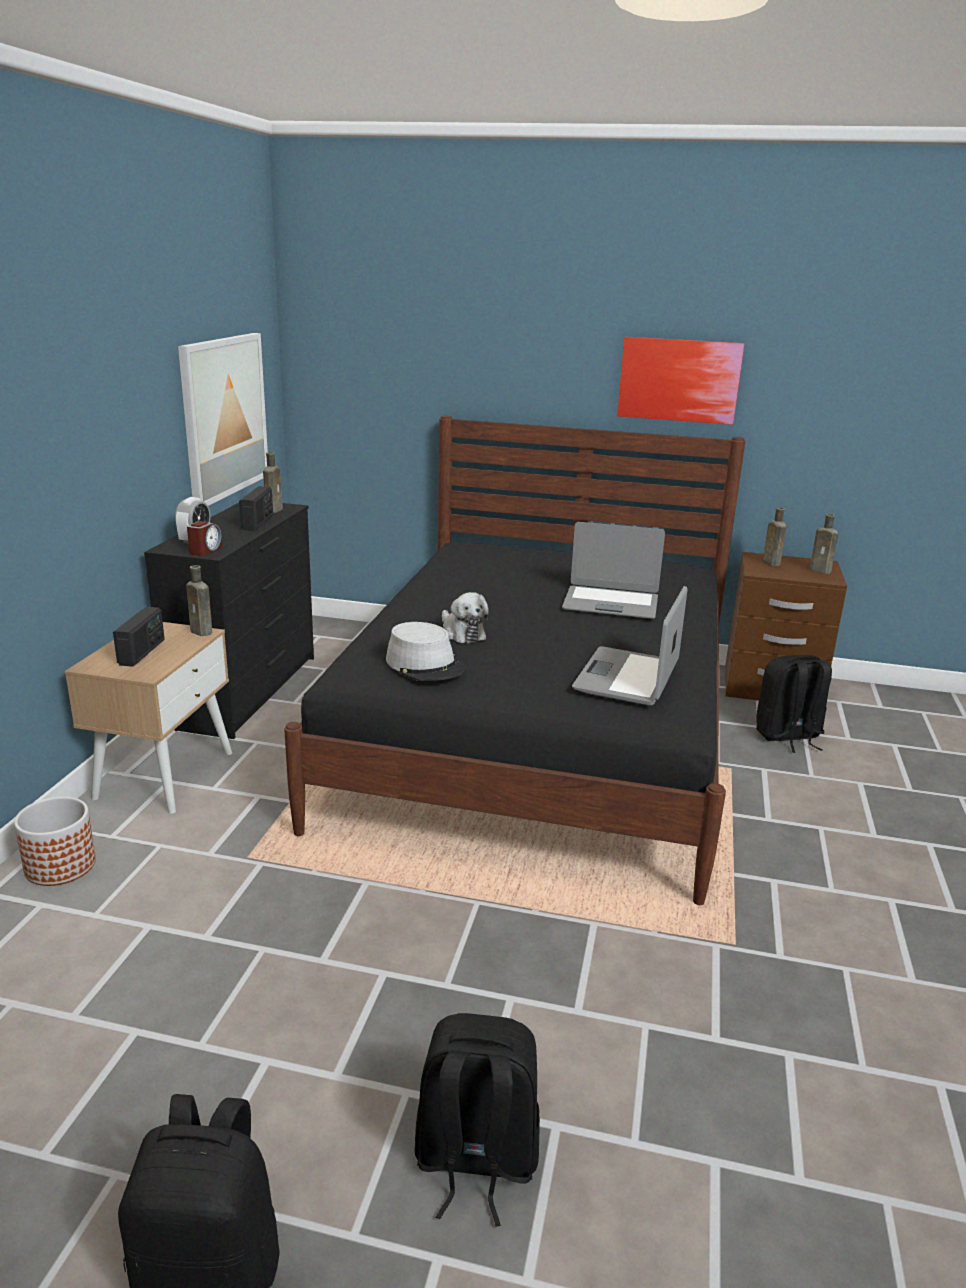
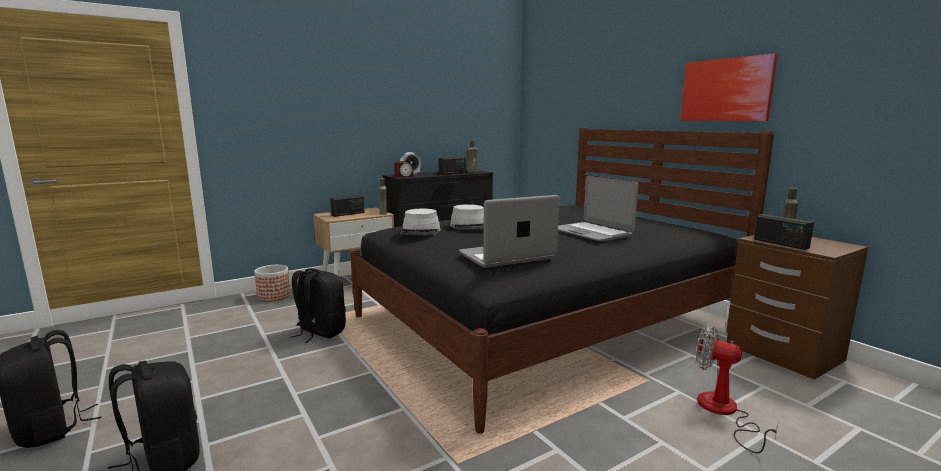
camera: 45 degrees right, 10 degrees down
(224, 417) = (462, 123): picture -> none
(462, 633) = (470, 226): plush toy -> grey hat
(785, 575) = (780, 244): none -> radio
(788, 736) = (741, 383): black backpack -> black backpack (319, 332)
(816, 774) = (724, 412): none -> fan
(821, 571) = (829, 247): brown bottle -> none

